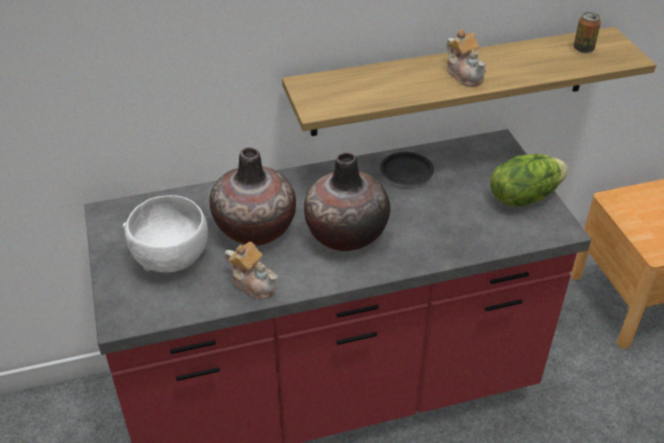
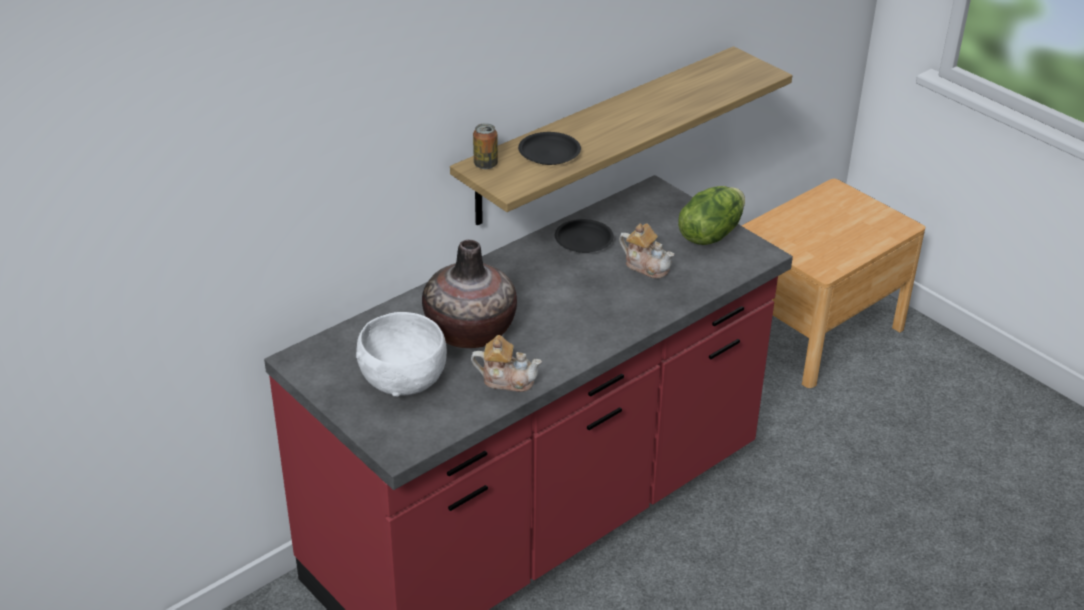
camera: 25 degrees left, 5 degrees down
(346, 234) = (564, 312): vase -> none
(374, 86) = (550, 153): none -> black plate
(465, 74) = (627, 122): teapot -> teapot (646, 266)
(583, 49) = (719, 74): can -> can (485, 164)

